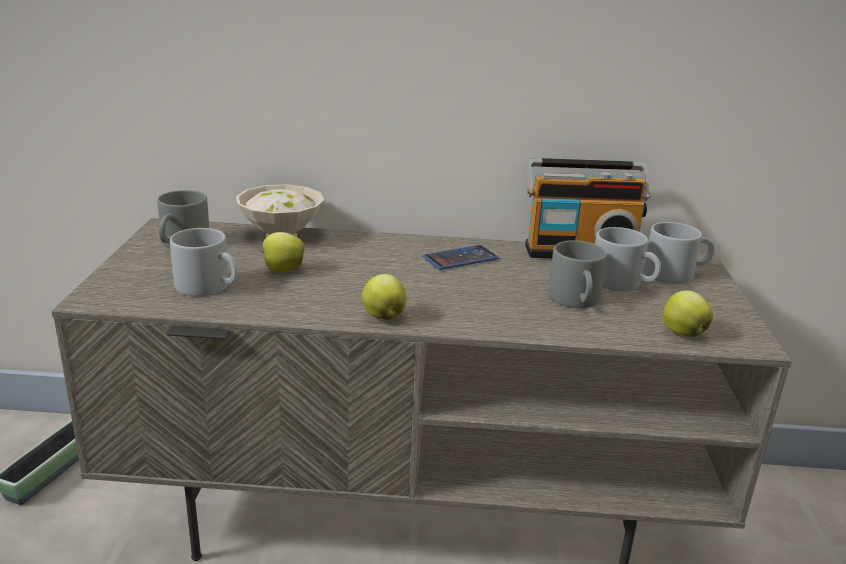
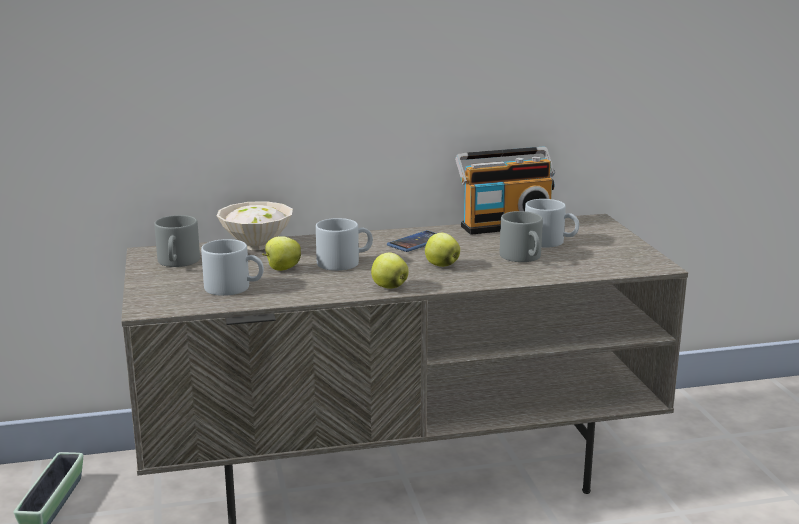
camera: 15 degrees left, 5 degrees down
(676, 273) = (585, 230): grey mug -> grey mug (344, 262)
(682, 333) = (608, 266): apple -> apple (441, 265)

